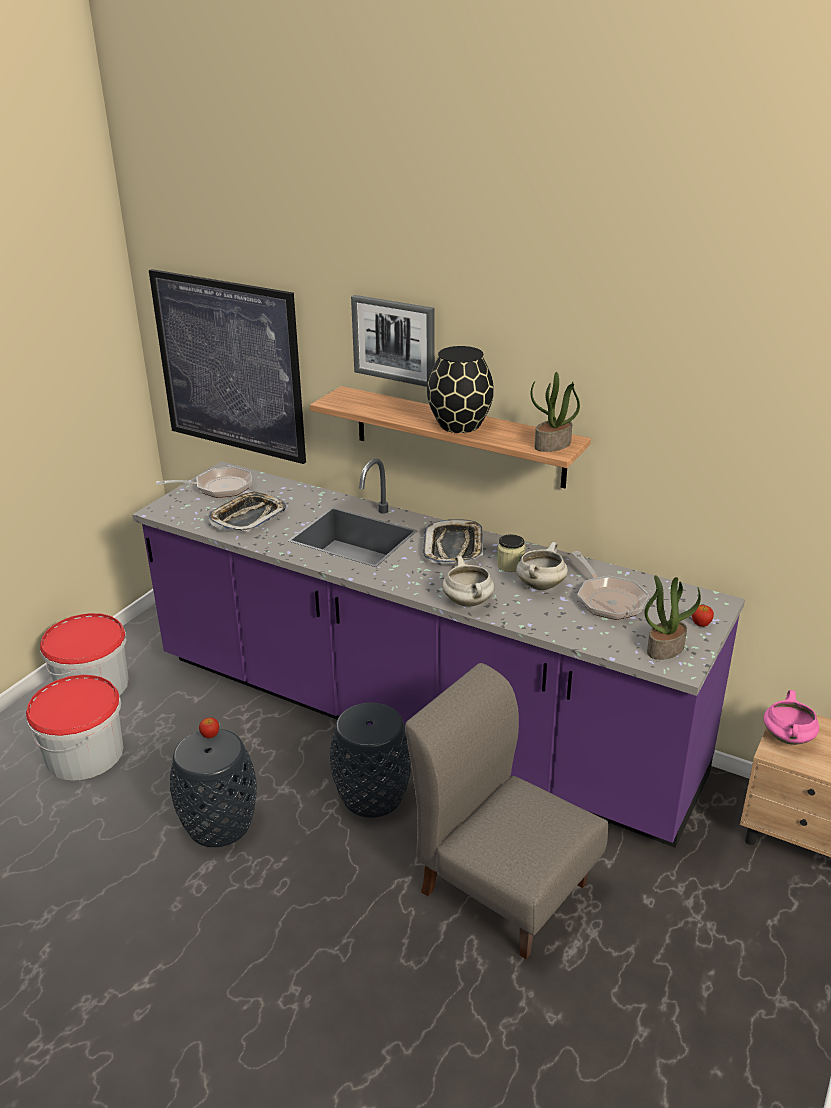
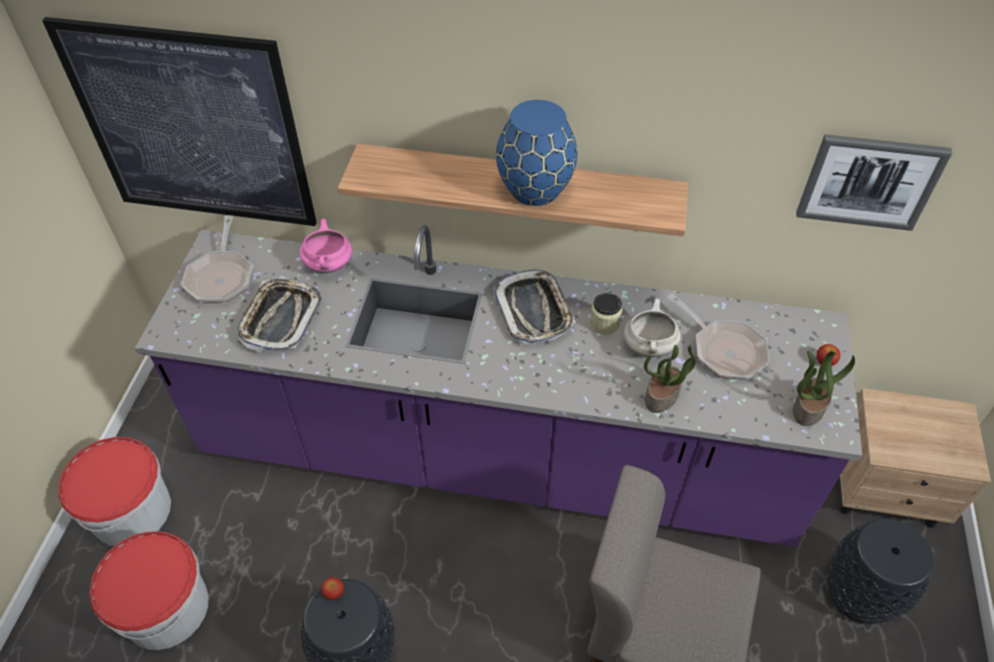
camera: 20 degrees left, 20 degrees up
(219, 487) = (221, 276): frying pan -> frying pan turned 120 degrees clockwise
(372, 796) = (494, 567): black stool -> black stool (860, 593)
(394, 340) = (429, 91): picture -> picture (869, 181)
(460, 425) = (536, 190): black vase -> blue vase
(469, 602) = (588, 393): white cooking pot -> none
(552, 445) = (655, 205): potted plant -> potted plant (662, 396)
(788, 738) = (890, 431): pink cooking pot -> pink cooking pot (329, 265)

